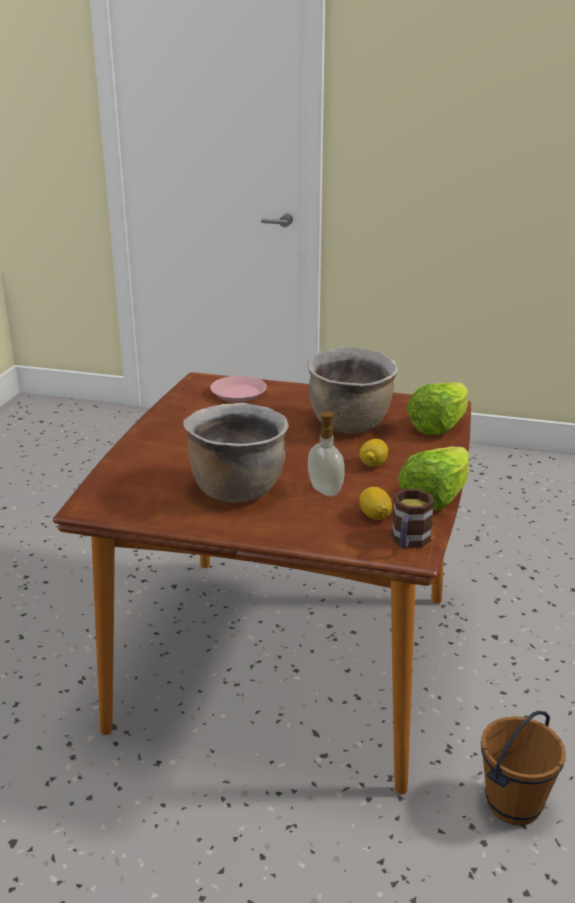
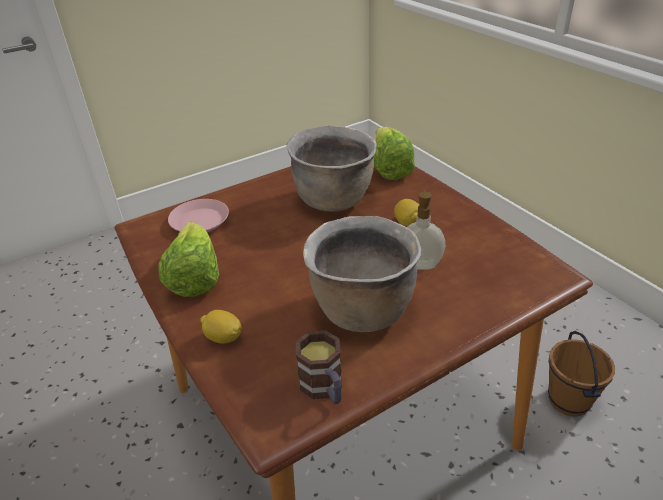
camera: 45 degrees left, 10 degrees up
(375, 516) = (486, 263): lemon -> lemon (223, 338)
(408, 542) = (540, 269): mug -> mug (325, 388)
(435, 498) = (489, 224): lettuce -> lettuce (195, 278)

